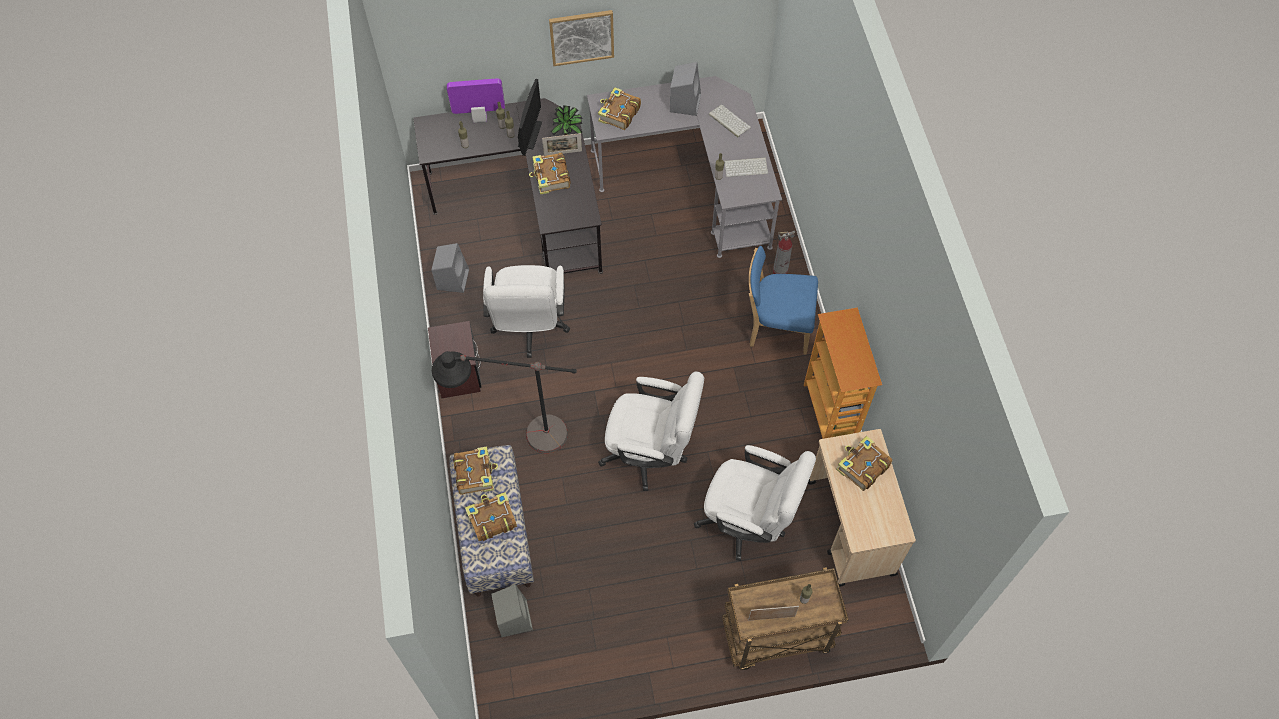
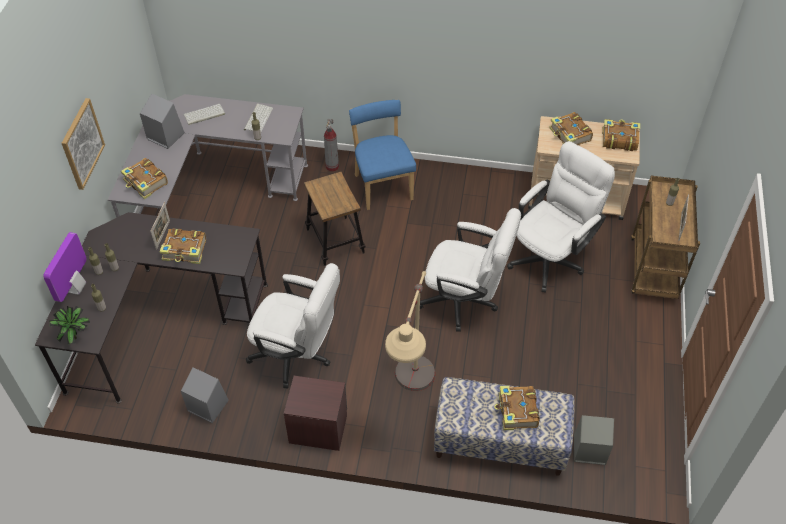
camera: 70 degrees left, 10 degrees down
(475, 473) = (464, 412): book -> book (619, 139)
(517, 439) = (410, 398): black floor lamp -> beige floor lamp
(530, 134) = (123, 253): monitor -> none
(568, 134) = (143, 225): potted plant -> potted plant (75, 335)
(651, 453) = (465, 302): white office chair -> white office chair turned 75 degrees clockwise
(680, 310) = (335, 241): none -> stool
(776, 327) = (382, 185): blue chair -> blue chair turned 135 degrees clockwise
(830, 413) = (474, 177): bookcase -> none

